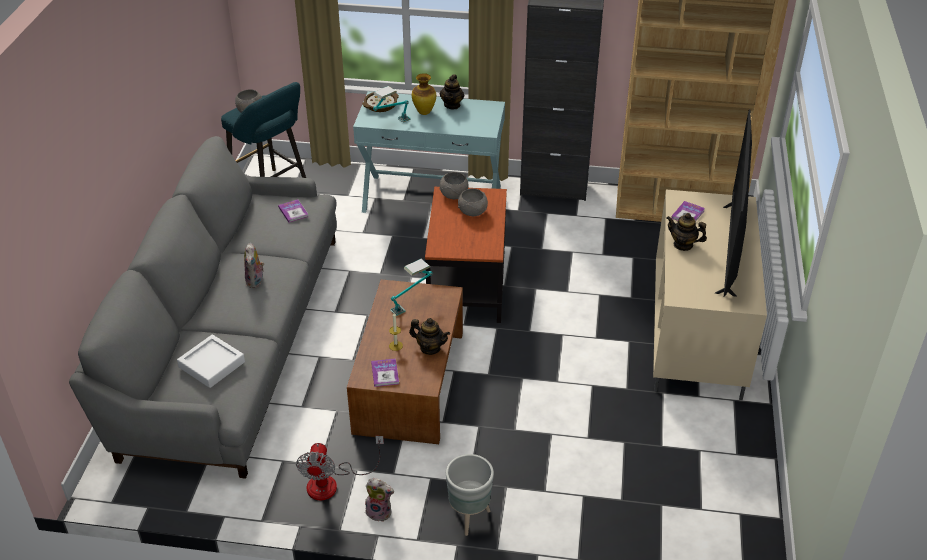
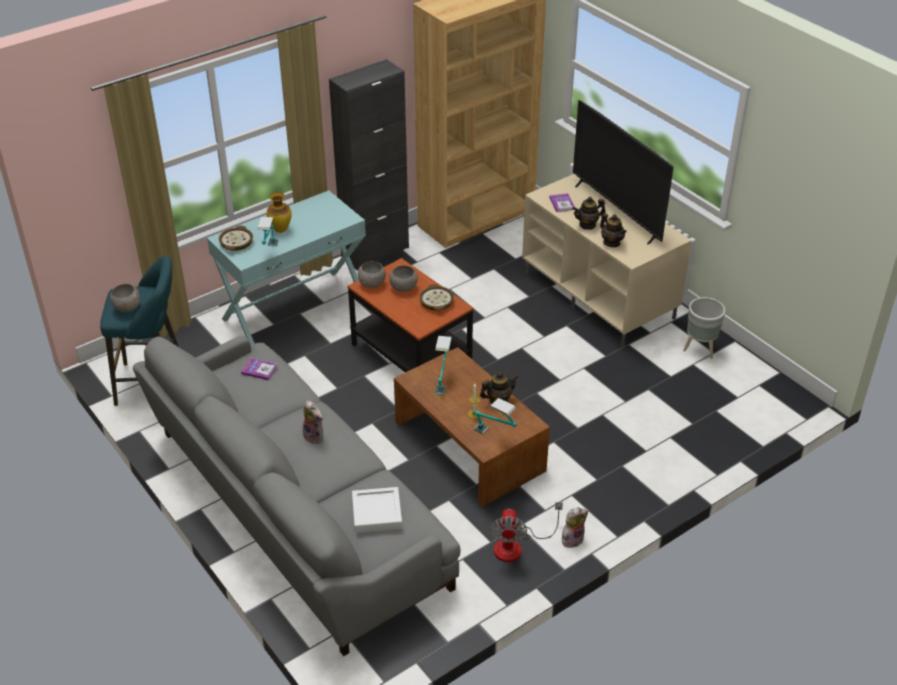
camera: 45 degrees left, 0 degrees up
(332, 483) = (516, 546): fan -> fan turned 45 degrees clockwise
(385, 373) = (495, 436): book -> table lamp
(452, 105) = (293, 213): teapot -> teapot (611, 242)
(470, 518) = (628, 499): grey planter -> grey planter (700, 349)
(480, 238) = (436, 302): none -> bowl

